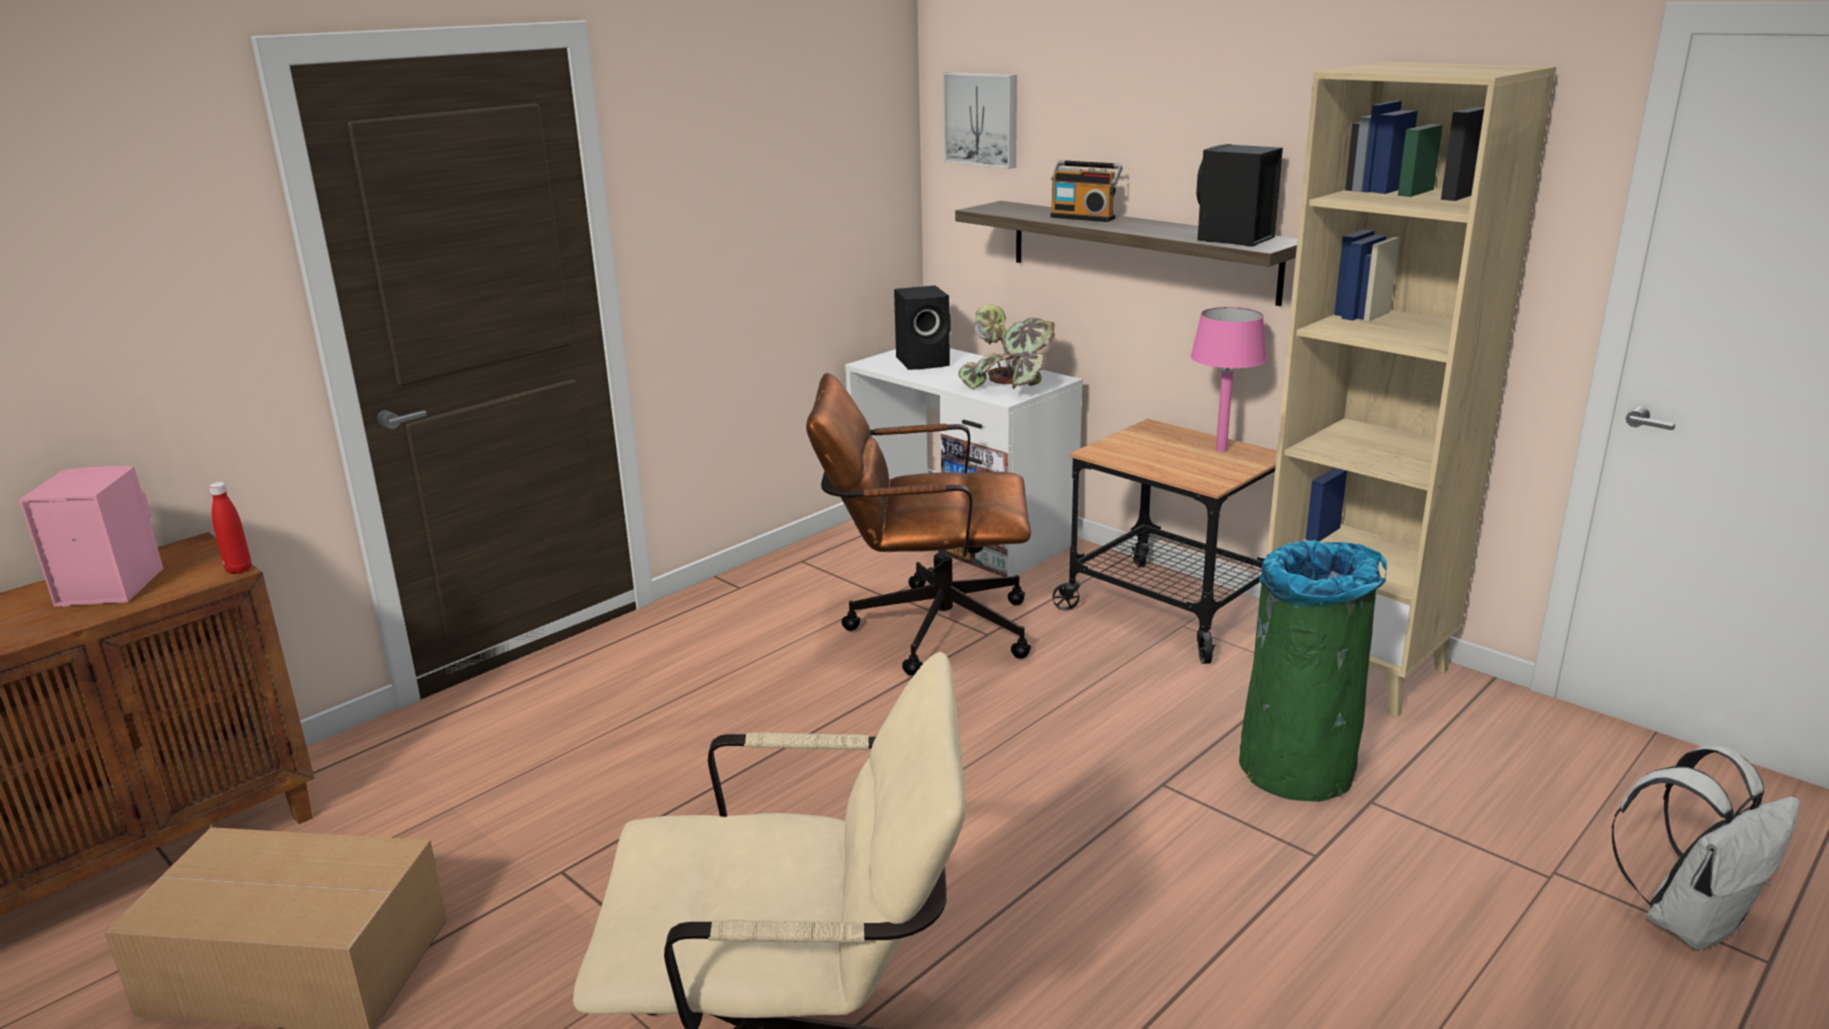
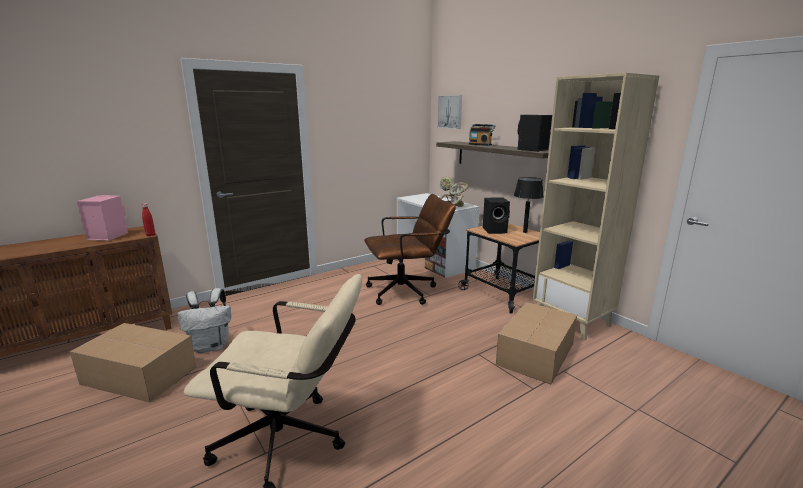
camera: 10 degrees right, 5 degrees down
(924, 628) = (408, 291): brown office chair -> brown office chair turned 150 degrees clockwise
(925, 362) = (424, 198): black speaker -> black speaker (495, 230)
(1220, 449) = (525, 232): pink table lamp -> black table lamp
(1299, 765) = (537, 353): green trash can -> cardboard box
(1689, 921) = (699, 438): white backpack -> white backpack (211, 346)

